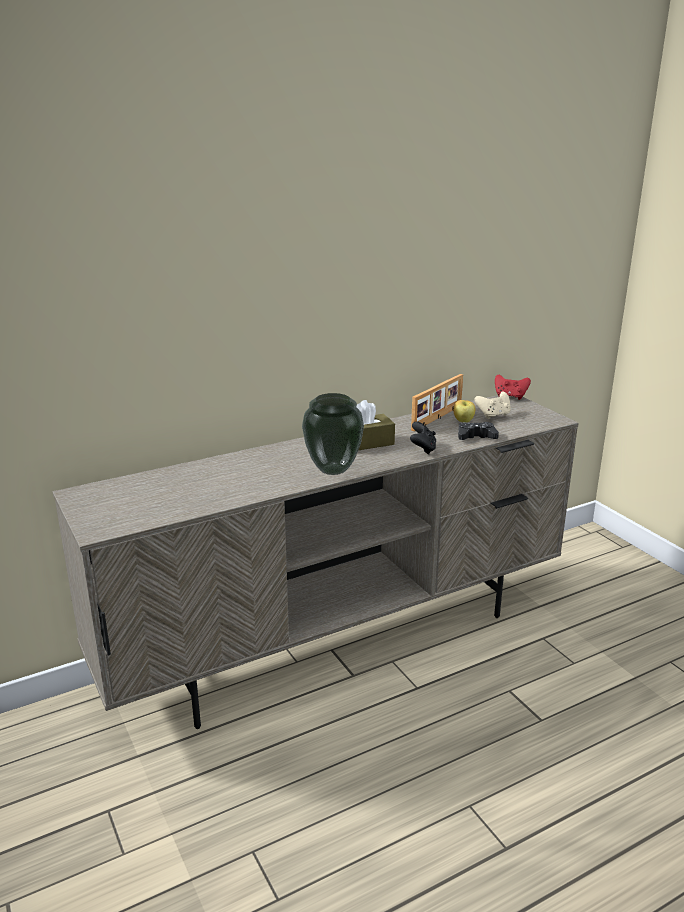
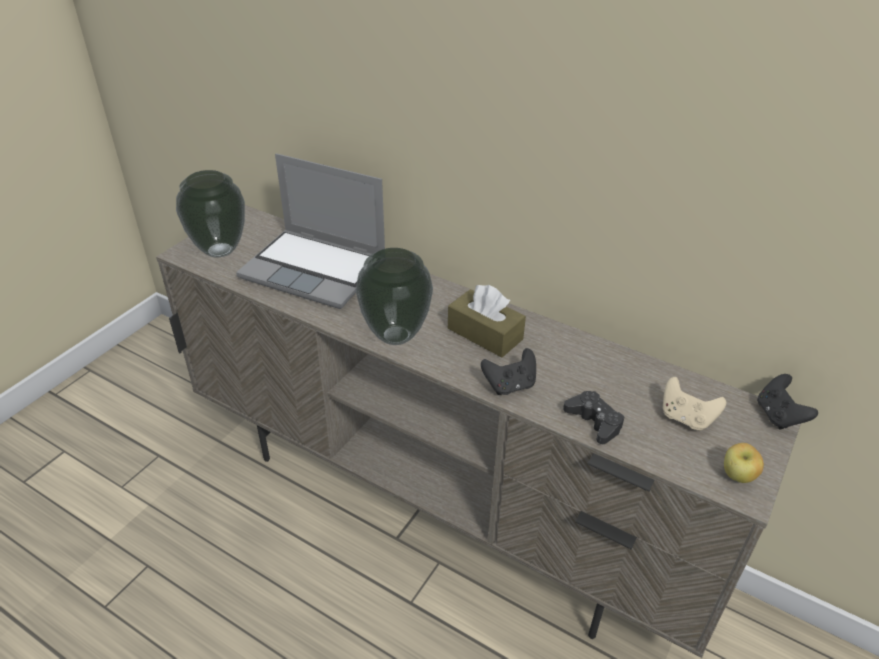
camera: 60 degrees right, 15 degrees up
(120, 513) = (221, 250): none -> vase
(212, 480) = (316, 270): none -> laptop
(438, 418) = (620, 368): picture frame -> none
(463, 421) = (633, 395): apple -> apple (738, 476)
(510, 396) = (778, 416): red game controller -> black game controller

